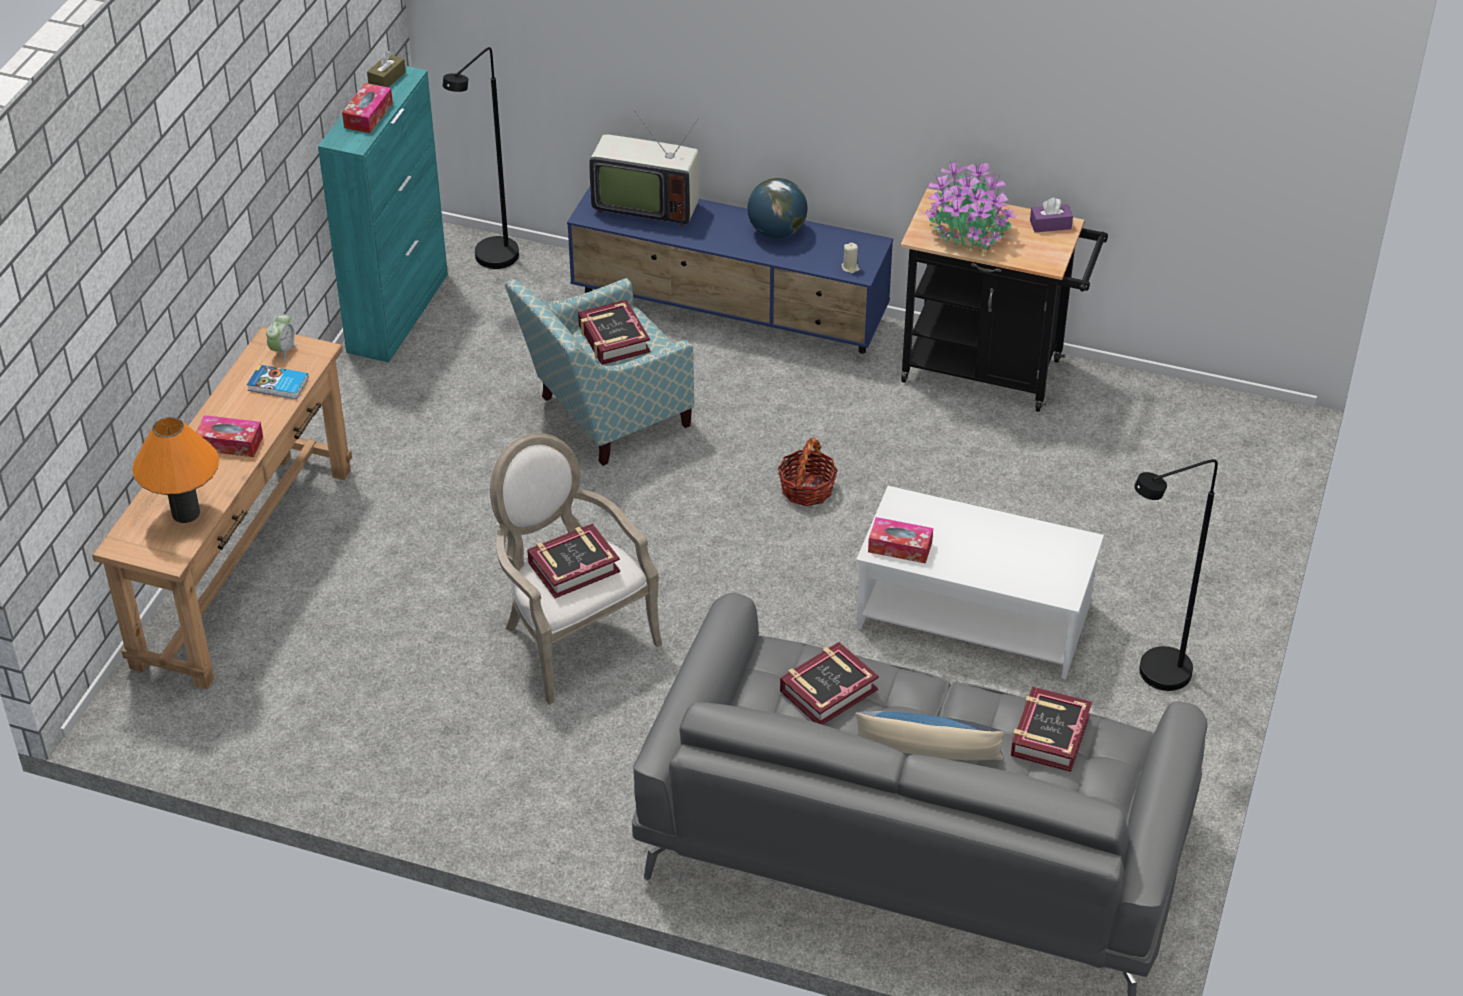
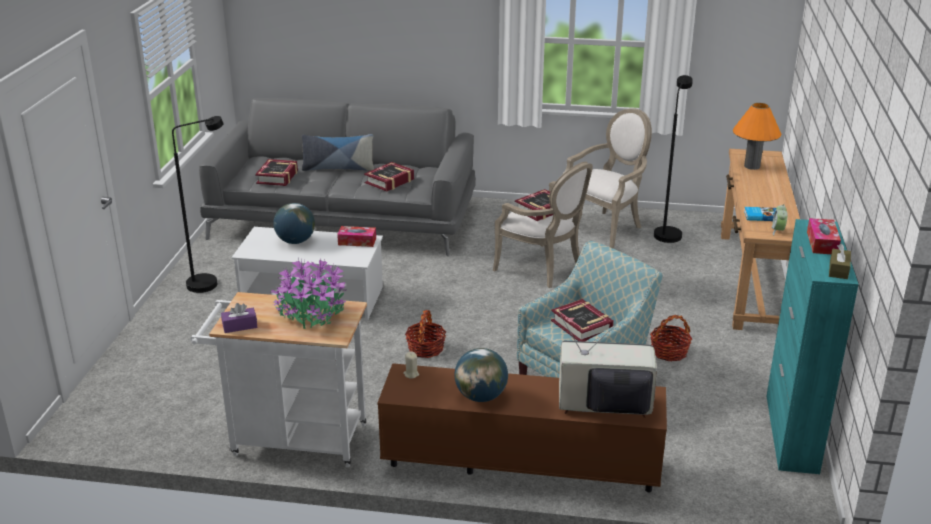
camera: 170 degrees right, 15 degrees down
(230, 443) = (760, 191): tissue box -> none
(407, 740) = (605, 228): none -> armchair
(468, 442) = (669, 352): none -> basket
(491, 263) = (749, 485): black floor lamp -> black floor lamp (668, 232)
(730, 311) = (519, 466): blue tv stand -> brown tv stand
(992, 372) = (291, 440): black cart -> white cart
(1002, 559) = (296, 241): none -> globe

